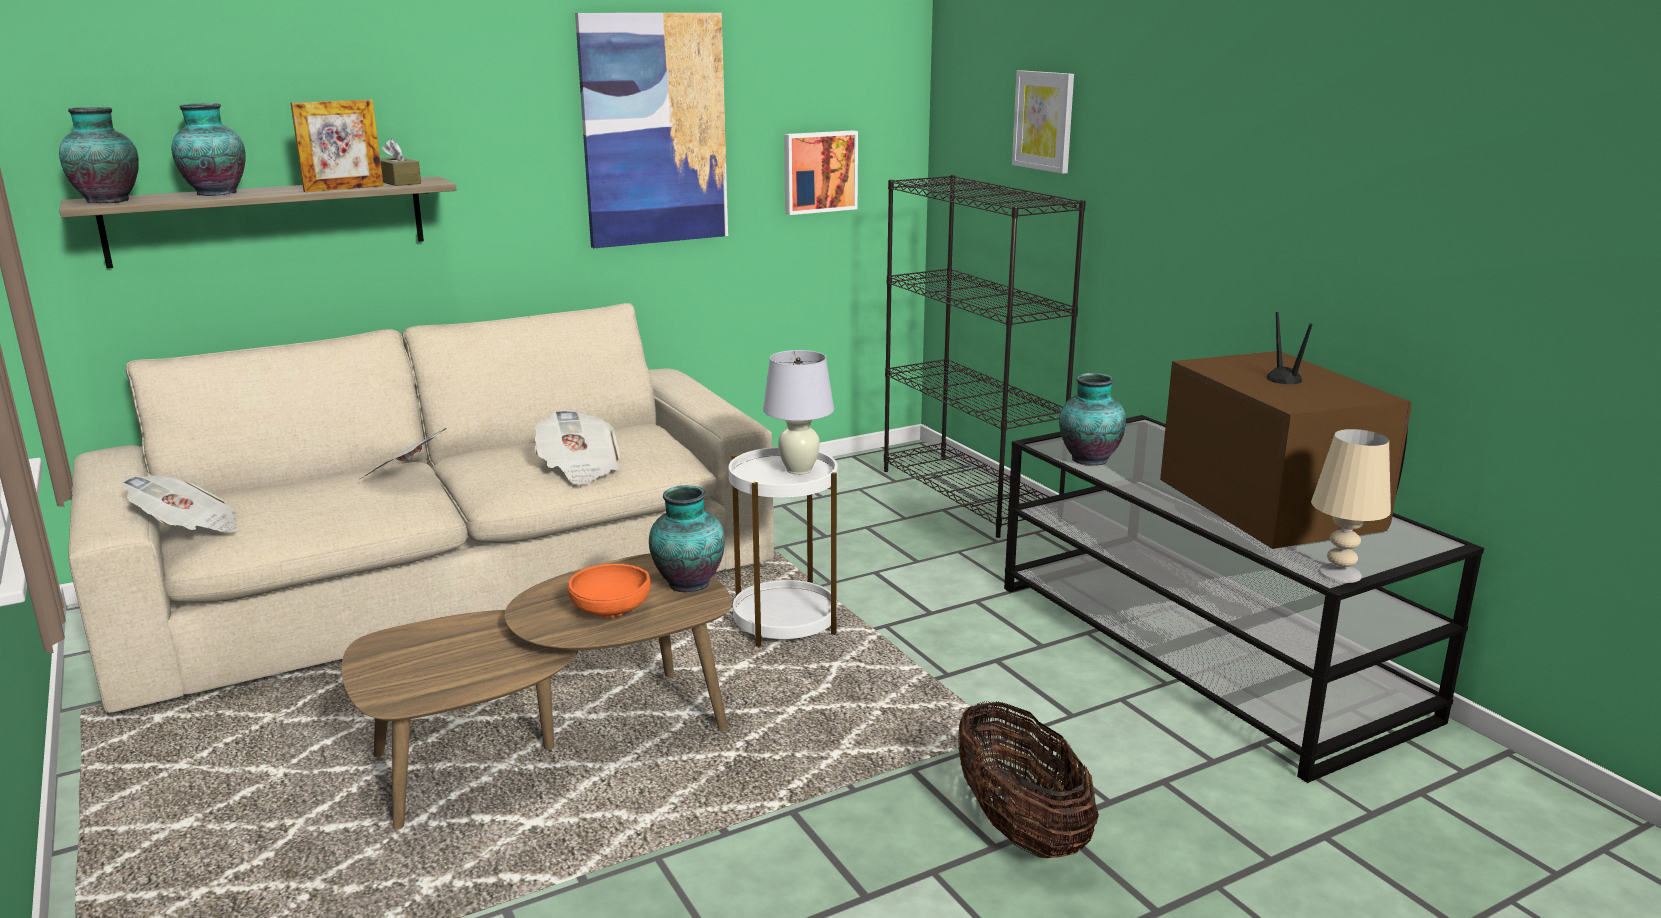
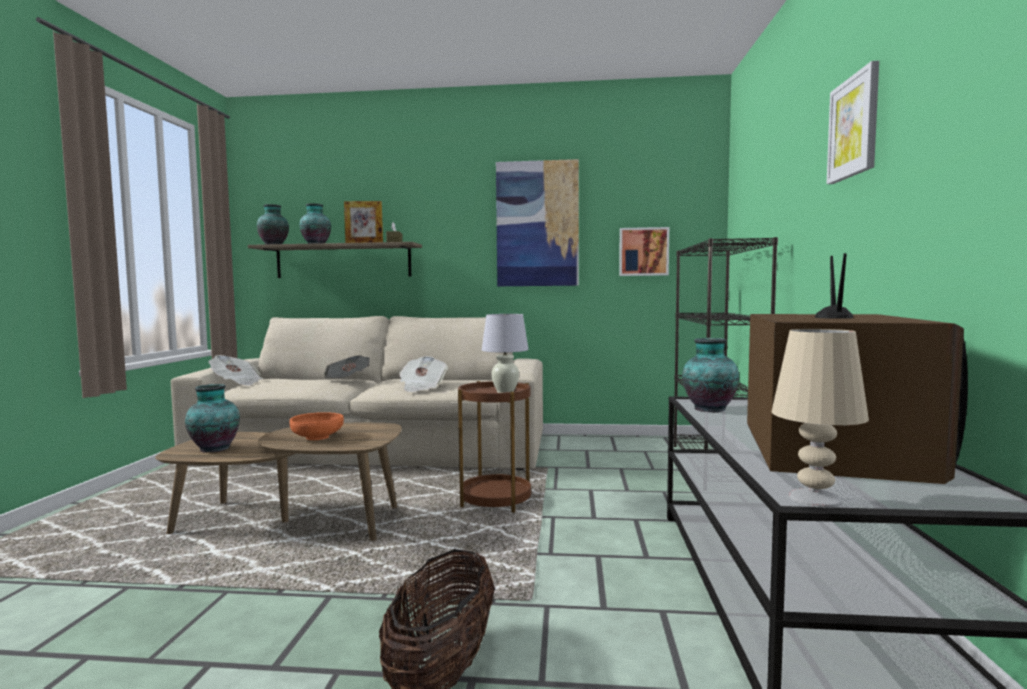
camera: 35 degrees right, 15 degrees down
(688, 584) = (375, 436): vase -> vase (213, 449)
(785, 623) = (495, 501): white side table -> brown side table
(1044, 121) = (766, 194): picture -> picture (854, 127)

